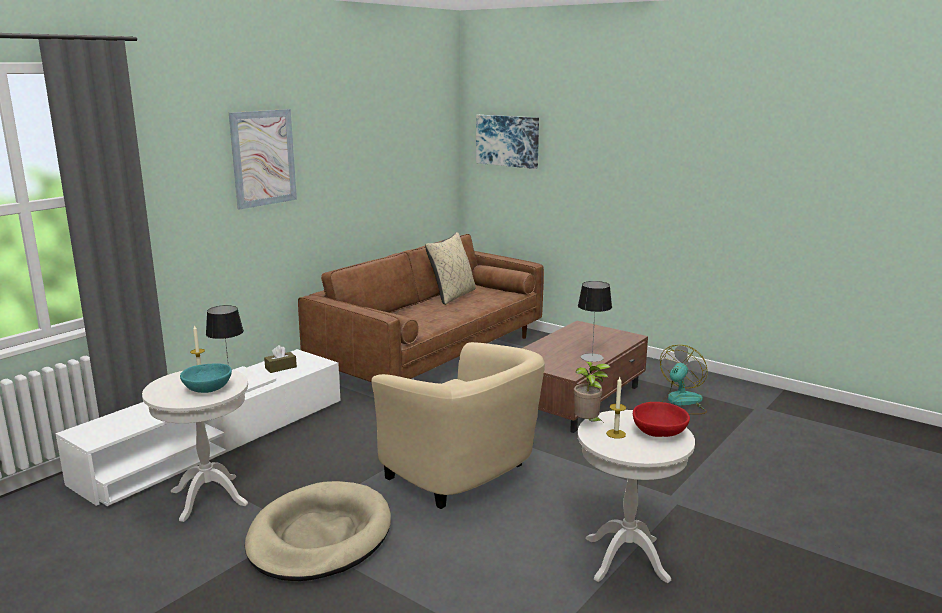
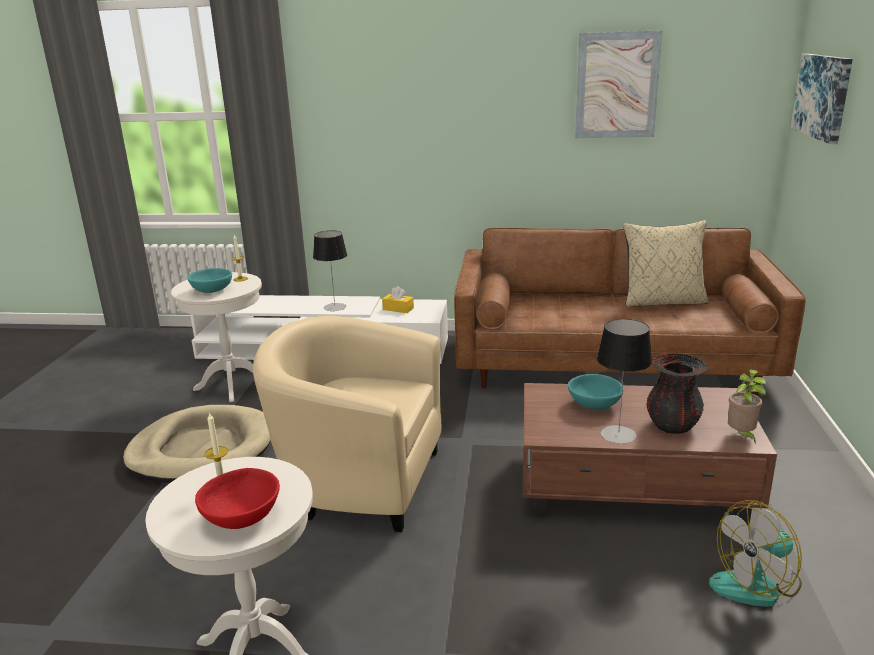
camera: 60 degrees right, 5 degrees up
(263, 158) = (439, 93): picture -> picture (617, 85)
(281, 367) = (398, 309): brown tissue box -> yellow tissue box
(465, 477) = (358, 481): beige armchair -> beige armchair turned 90 degrees clockwise
(552, 352) = (594, 404): none -> turquoise bowl
(588, 423) = (243, 461): potted plant -> potted plant (741, 436)
(598, 344) = (672, 426): none -> black vase
(681, 402) = (756, 584): fan -> fan turned 150 degrees clockwise

